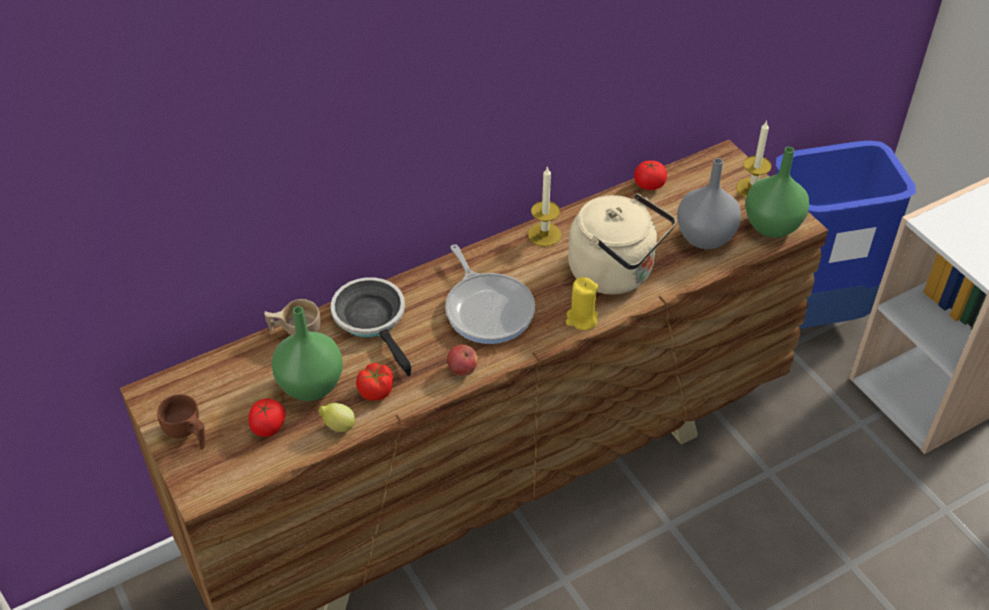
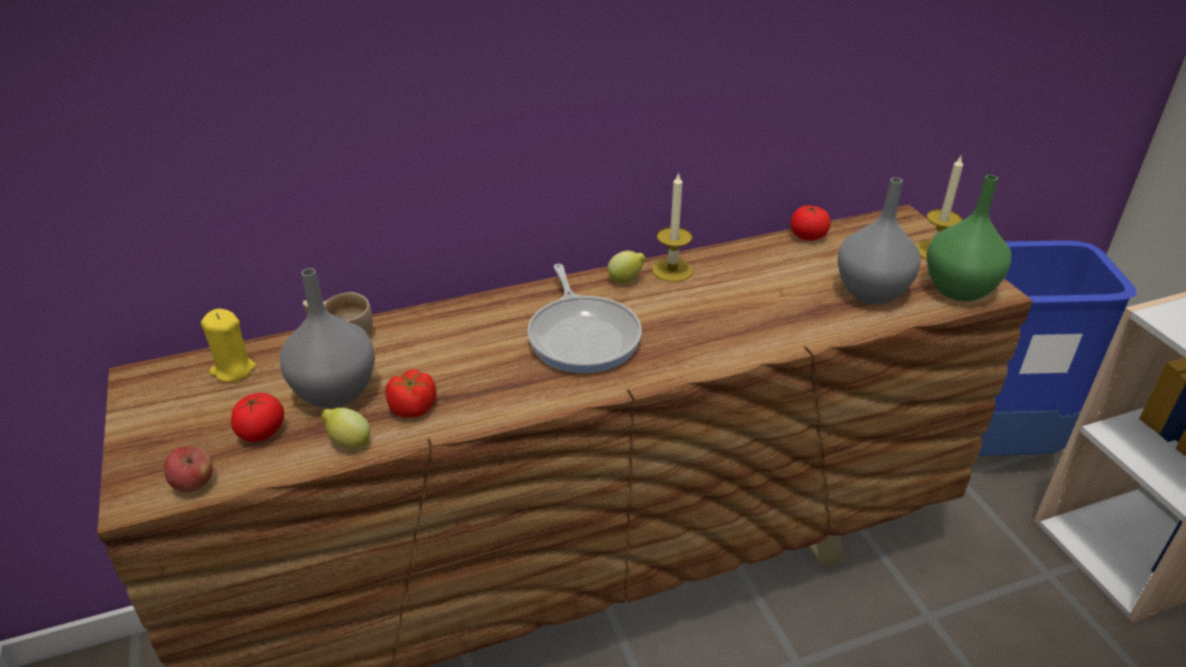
camera: 10 degrees right, 10 degrees down
(187, 434) = (158, 427): brown cup -> none
(309, 386) = (333, 393): green vase -> grey vase
(373, 320) = (439, 332): frying pan -> none
(462, 369) = (531, 397): apple -> apple (194, 484)
(509, 250) = (626, 280): none -> lemon
(581, 319) = (699, 360): yellow candle -> yellow candle (233, 370)
(616, 273) = (753, 316): beige kettle -> none

